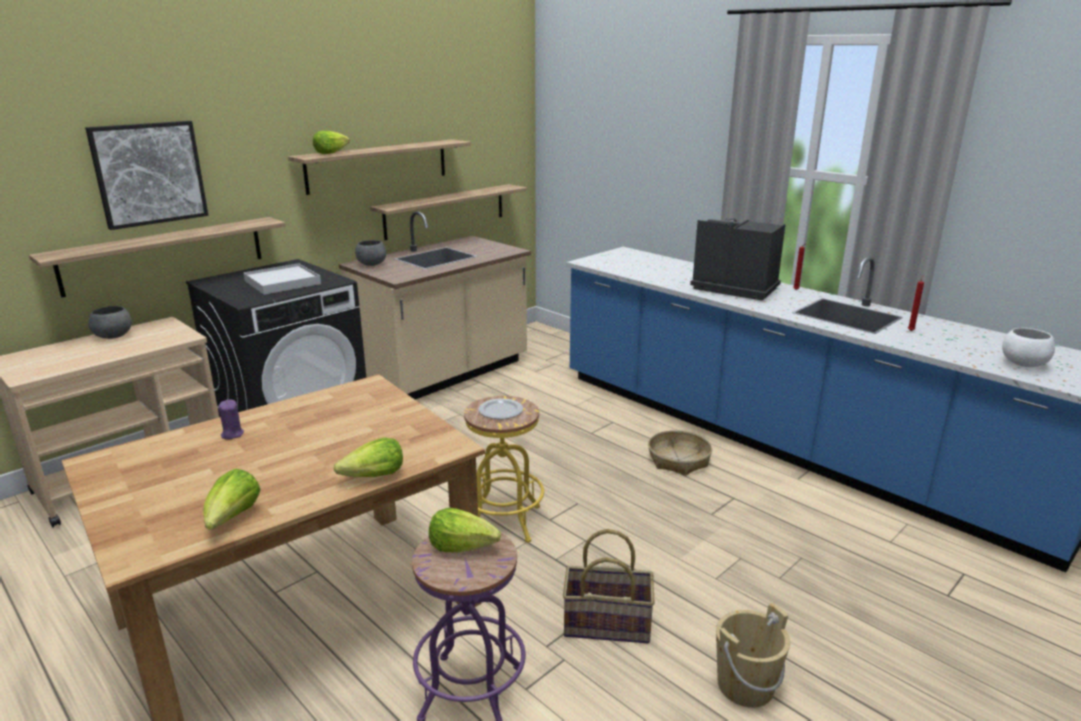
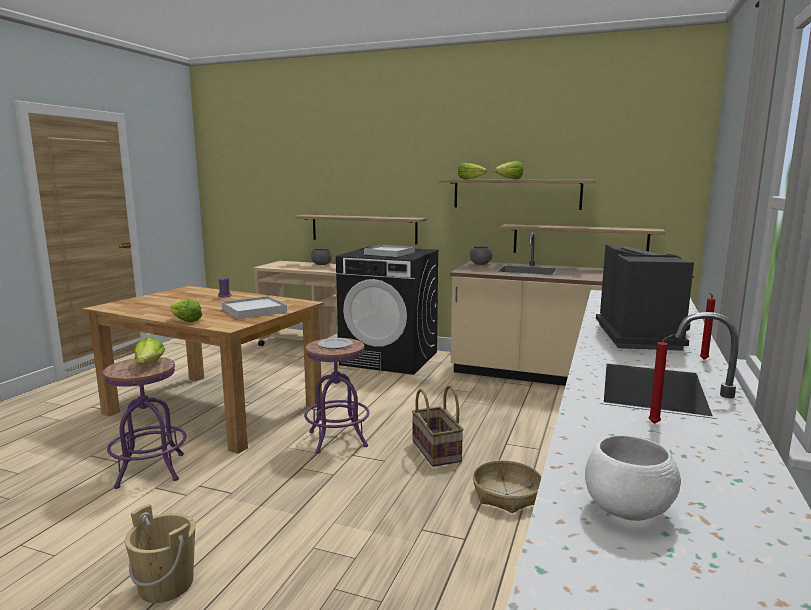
camera: 65 degrees right, 10 degrees down
(149, 173) = (363, 181): picture -> none
(233, 519) = (137, 310): lettuce -> lettuce (510, 179)
(372, 421) = (254, 310): none -> white tray
(504, 521) = (337, 439): yellow stool -> purple stool
(607, 623) = (231, 504): basket -> basket (437, 451)

